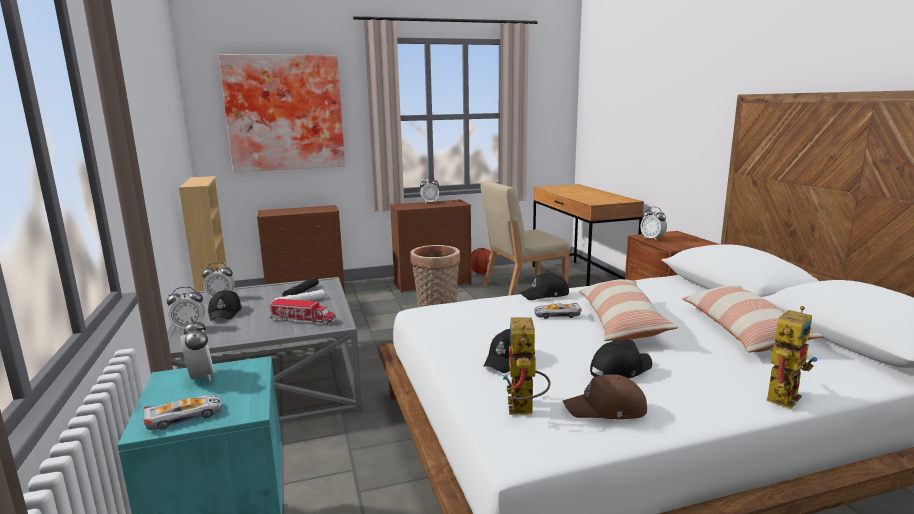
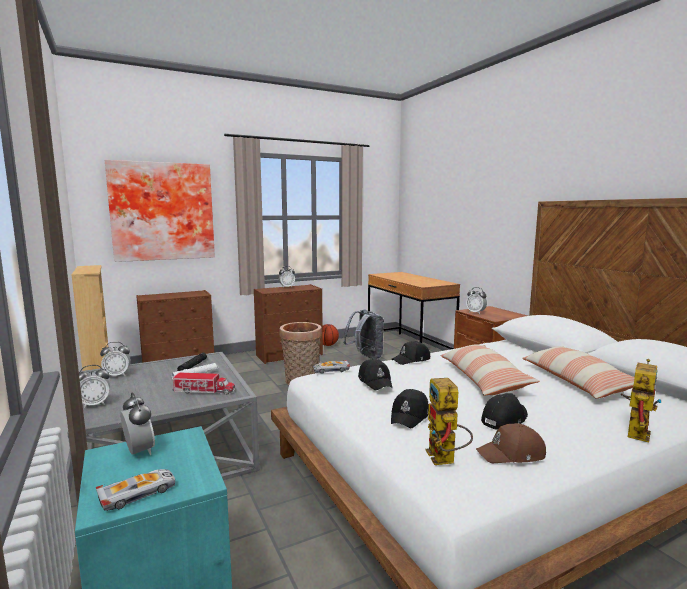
camera: 10 degrees left, 5 degrees down
(225, 312) = (126, 388): black cap -> black cap (375, 381)
(522, 289) = (365, 357): beige chair -> grey backpack
(557, 314) = (430, 375): toy car -> toy car (331, 370)

